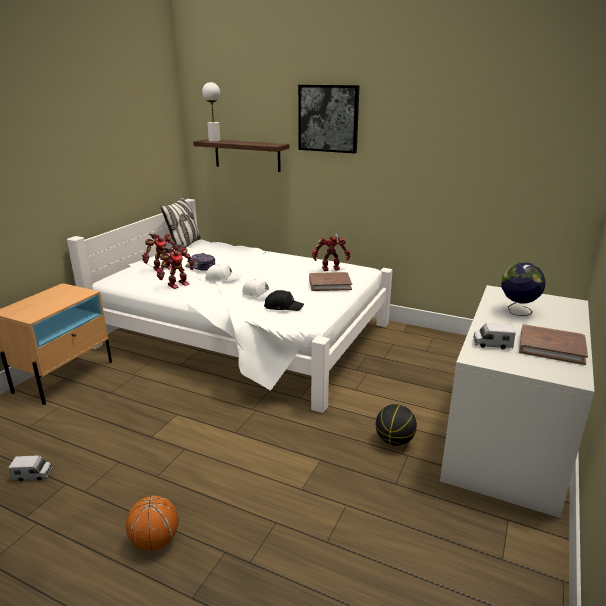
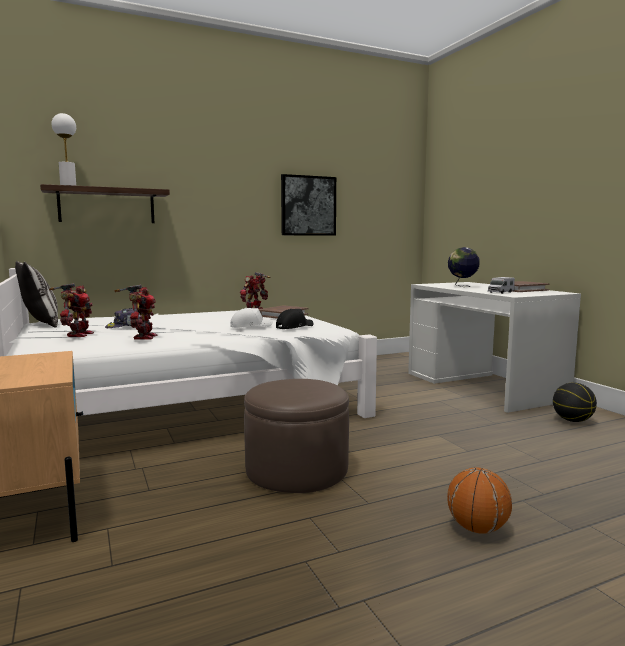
camera: 50 degrees left, 15 degrees down
(32, 475) = (247, 583): toy truck -> none
(182, 425) = (297, 469): none -> brown ottoman
(222, 278) = (179, 326): white cap -> none
(328, 118) = (209, 165): picture -> picture (308, 206)
(394, 441) = (445, 409): basketball -> basketball (572, 420)

